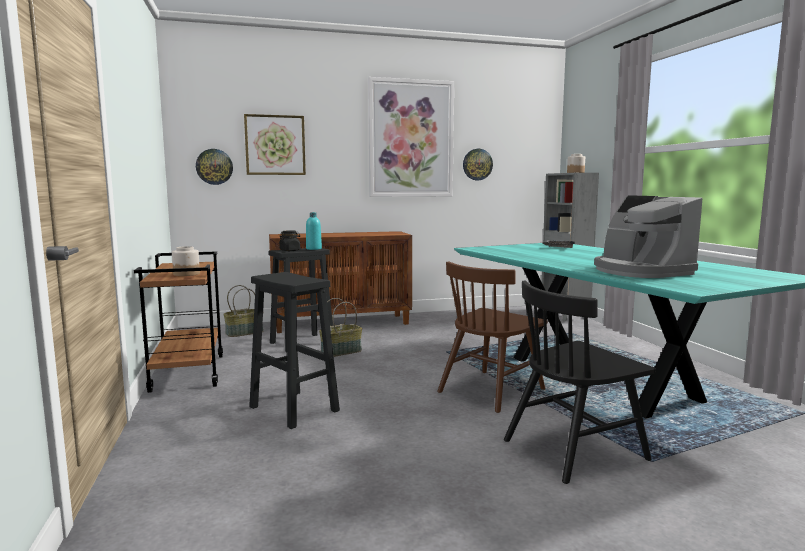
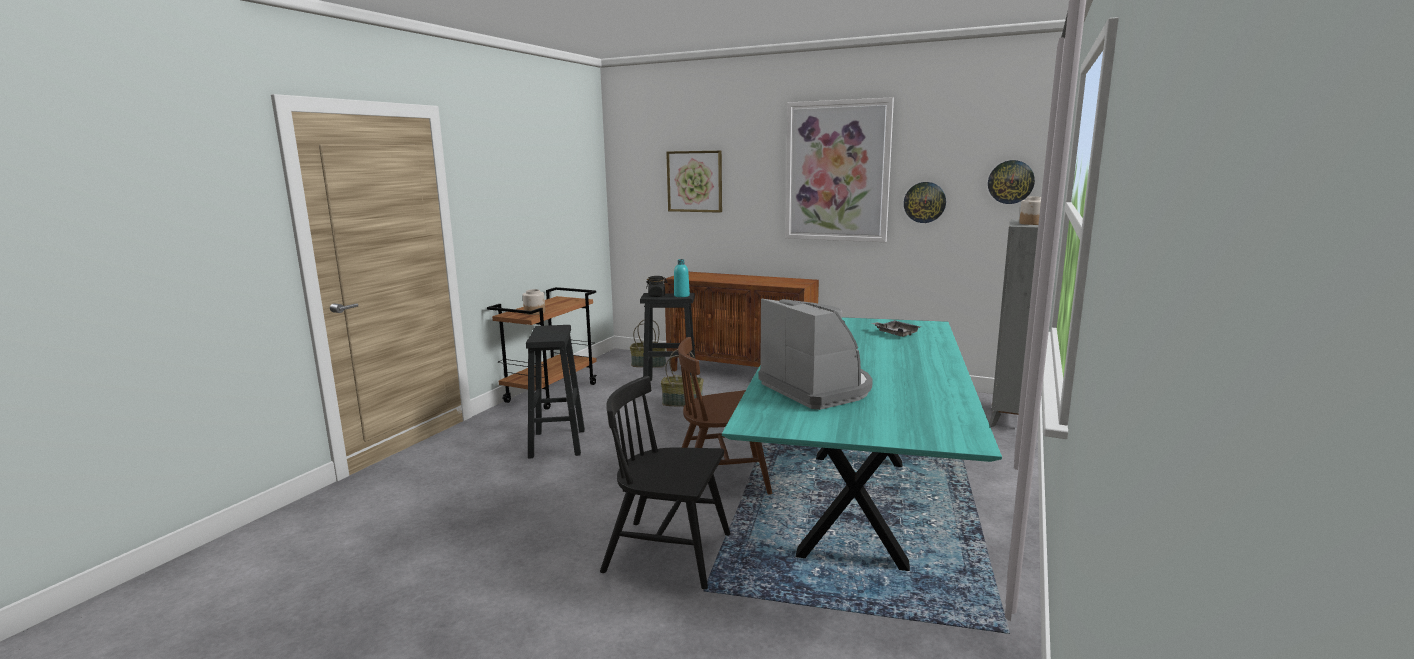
camera: 40 degrees right, 5 degrees up
(214, 166) = (643, 203): wall clock -> wall clock (1011, 182)
(640, 271) = (817, 388): coffee machine -> coffee machine turned 135 degrees clockwise

